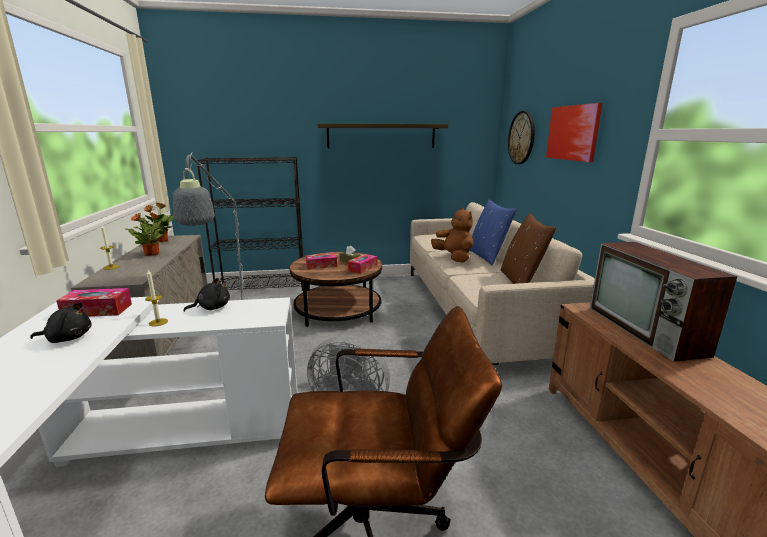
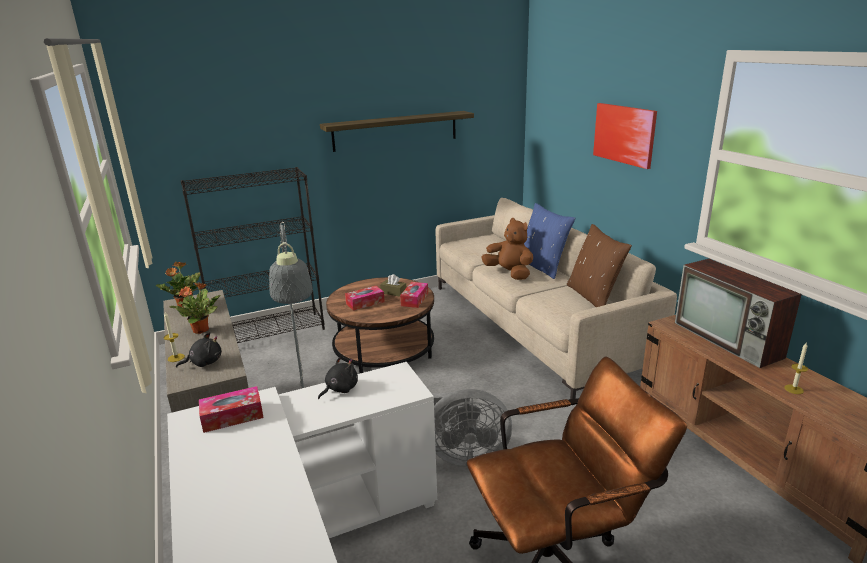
camera: 15 degrees left, 5 degrees up
(68, 338) = (246, 454): black plush toy -> black plush toy (204, 363)
(158, 322) = (303, 416): candle -> candle (794, 389)
(521, 138) = (557, 126): wall clock -> none

